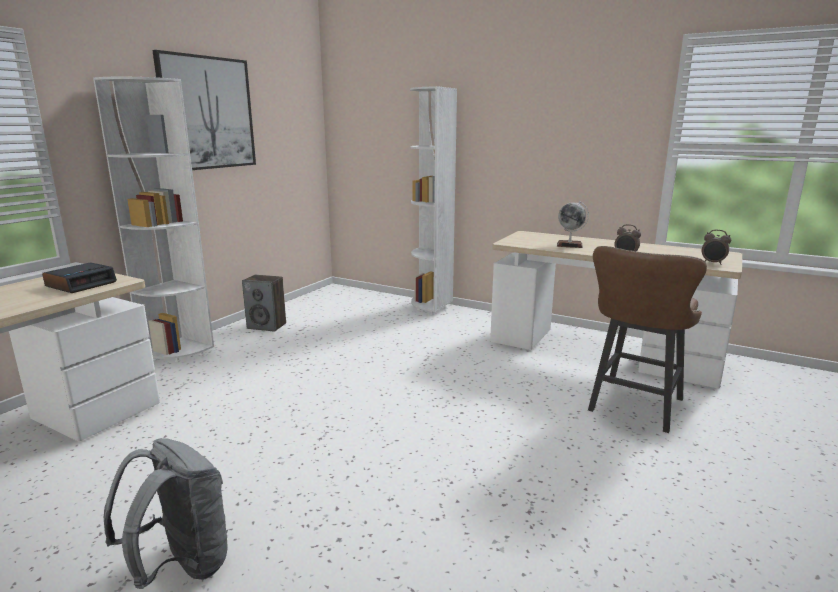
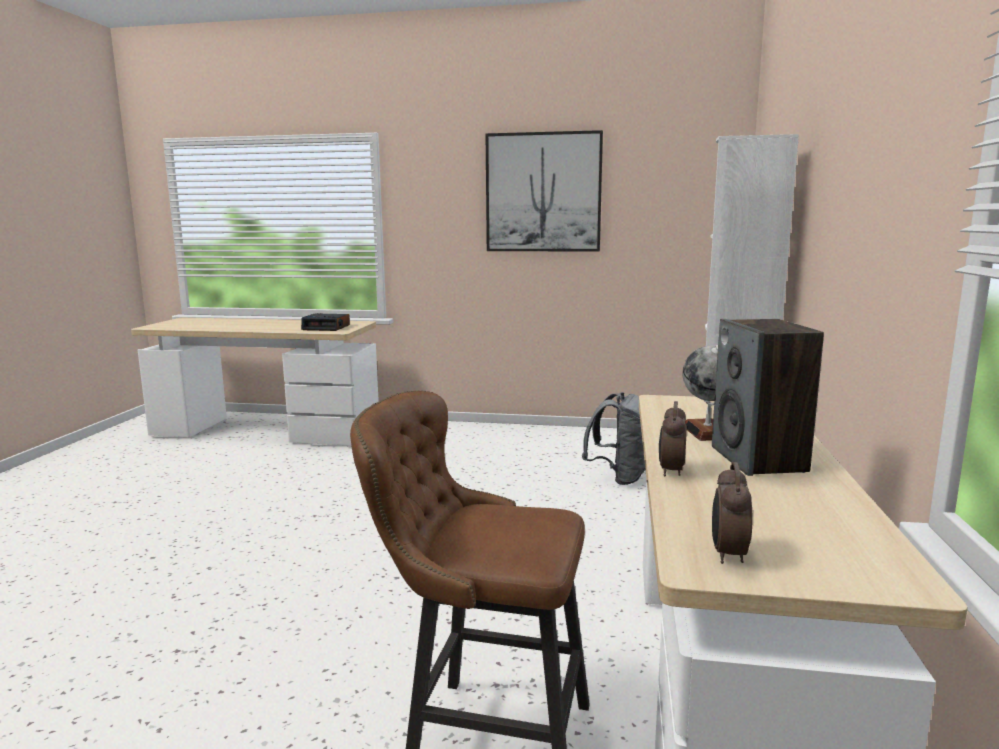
camera: 70 degrees right, 5 degrees down
(179, 356) = (449, 428): white bookcase -> none
(181, 566) = (136, 512): grey backpack -> grey backpack (620, 477)
(267, 326) = (551, 438): speaker -> speaker (759, 459)

